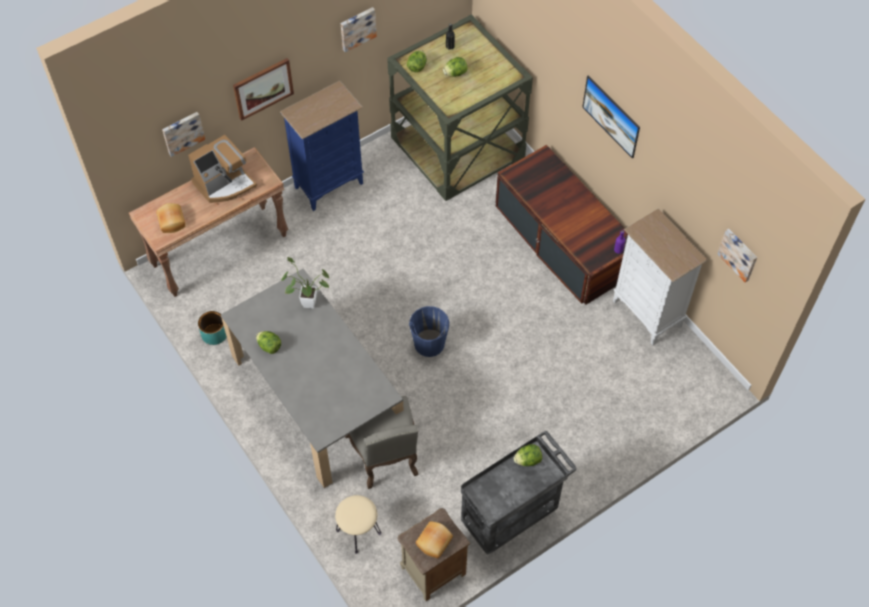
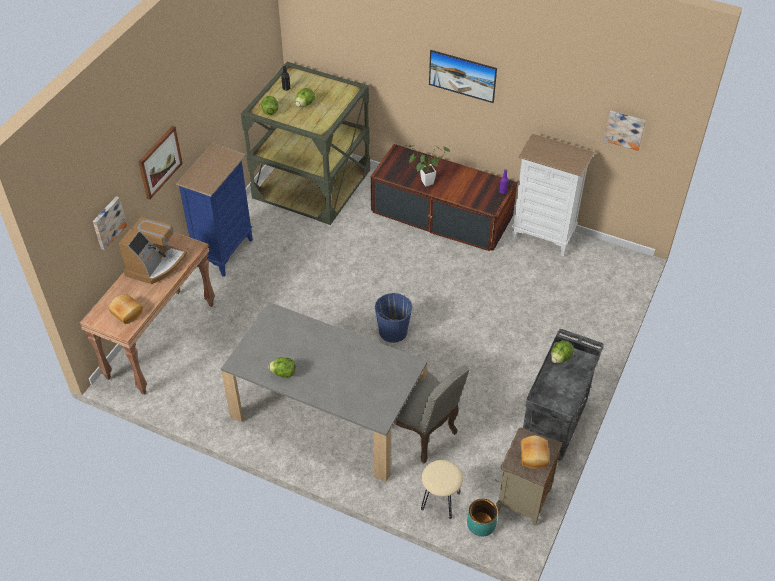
camera: 30 degrees left, 10 degrees down
(214, 334) = (201, 407): turquoise planter -> turquoise planter (481, 524)
(306, 303) = (291, 326): potted plant -> potted plant (424, 183)
(357, 28) = (215, 87): picture -> none

